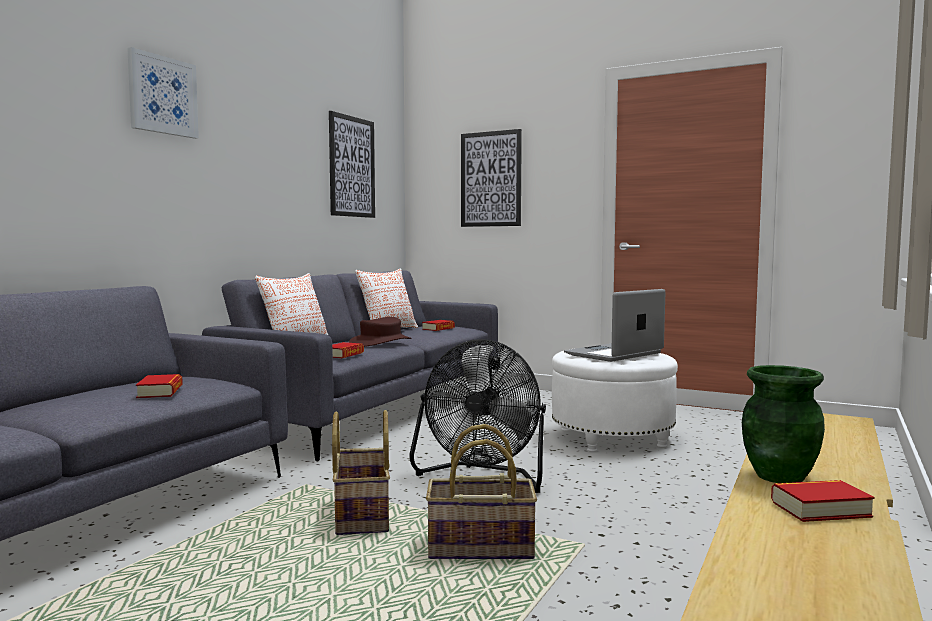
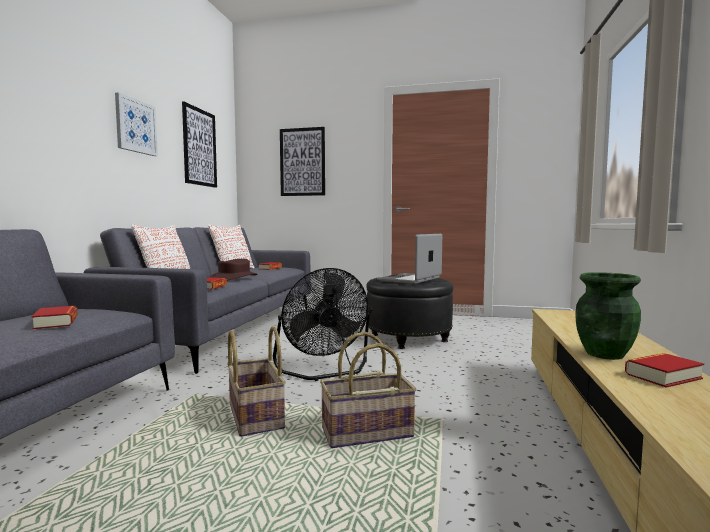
camera: 15 degrees left, 0 degrees up
(162, 95) = (41, 62): picture -> picture (136, 126)
(480, 474) = (333, 372): black fan -> black fan turned 150 degrees clockwise
(611, 437) = (408, 338): white ottoman -> black ottoman

